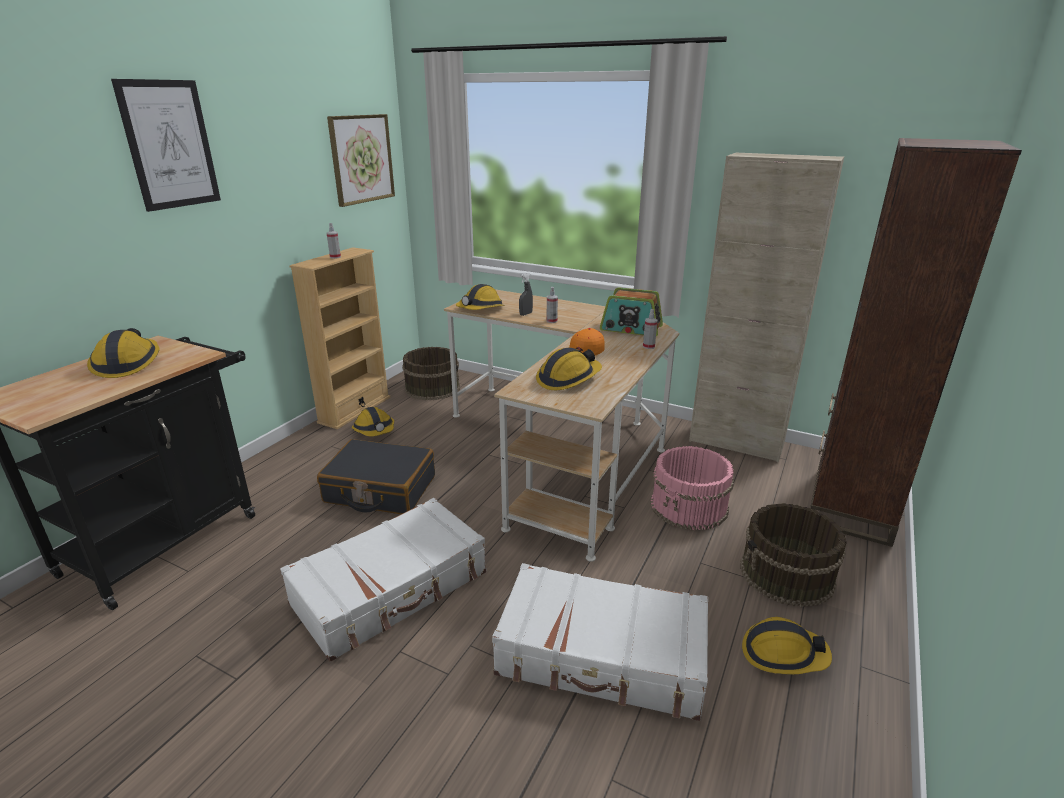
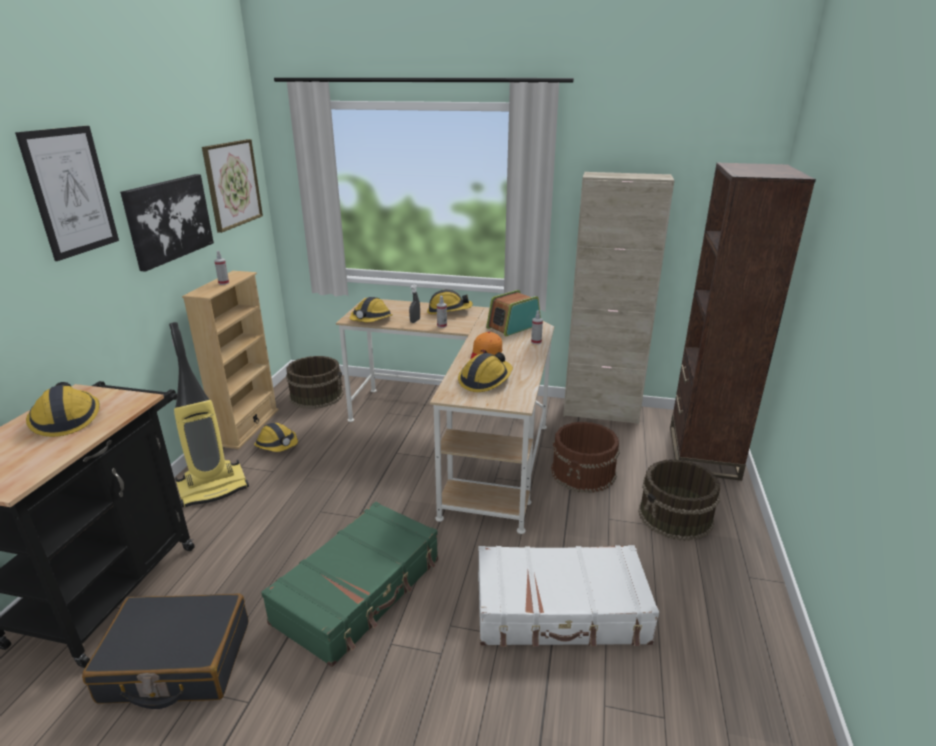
camera: 15 degrees left, 0 degrees up
(281, 186) = (168, 220): none -> picture
(298, 462) = (213, 488): none -> vacuum cleaner
(380, 490) = (308, 501): black suitcase -> black suitcase (176, 662)
(392, 589) = (359, 591): white suitcase -> green suitcase
(631, 328) = (513, 326): radio -> radio turned 135 degrees clockwise
(689, 506) = (584, 473): pink bucket -> brown bucket
(782, 654) = (693, 580): hard hat -> hard hat (448, 311)

